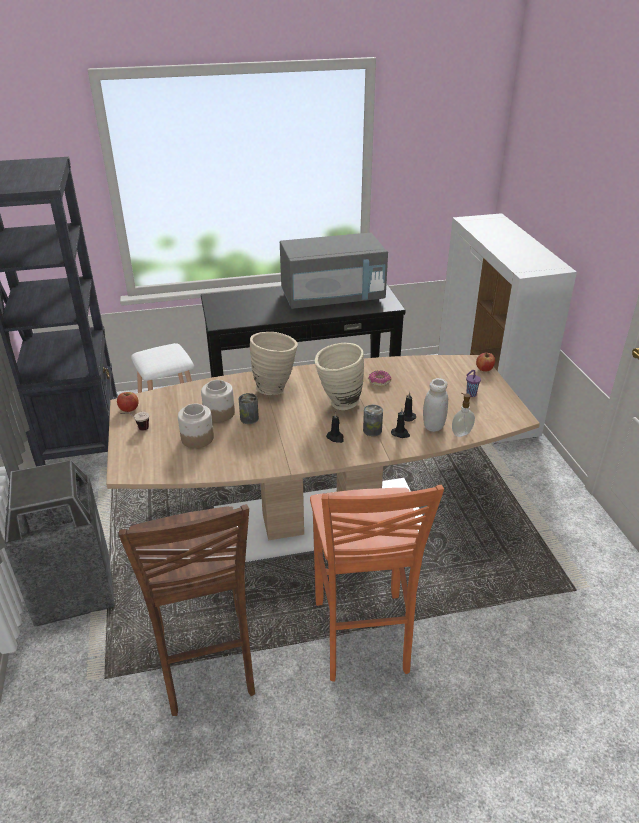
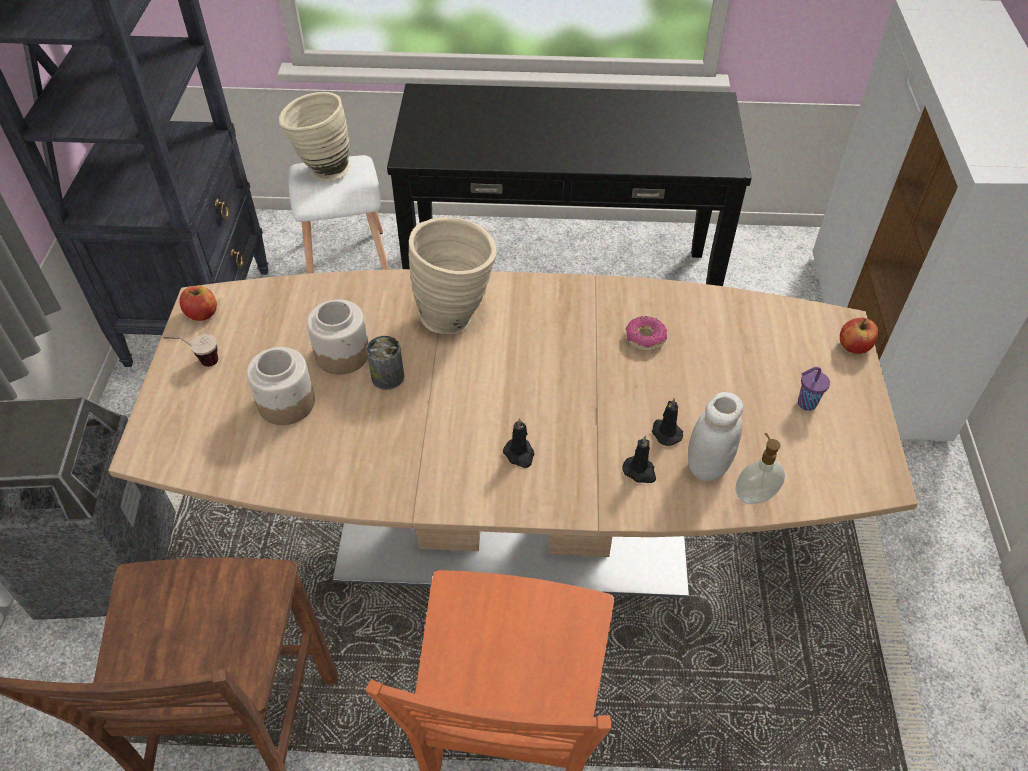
camera: 15 degrees right, 15 degrees up
(333, 298) = (628, 128): grey microwave -> none
(338, 404) = (552, 375): beige vase -> beige vase (322, 172)
(372, 430) = (591, 451): can -> none

